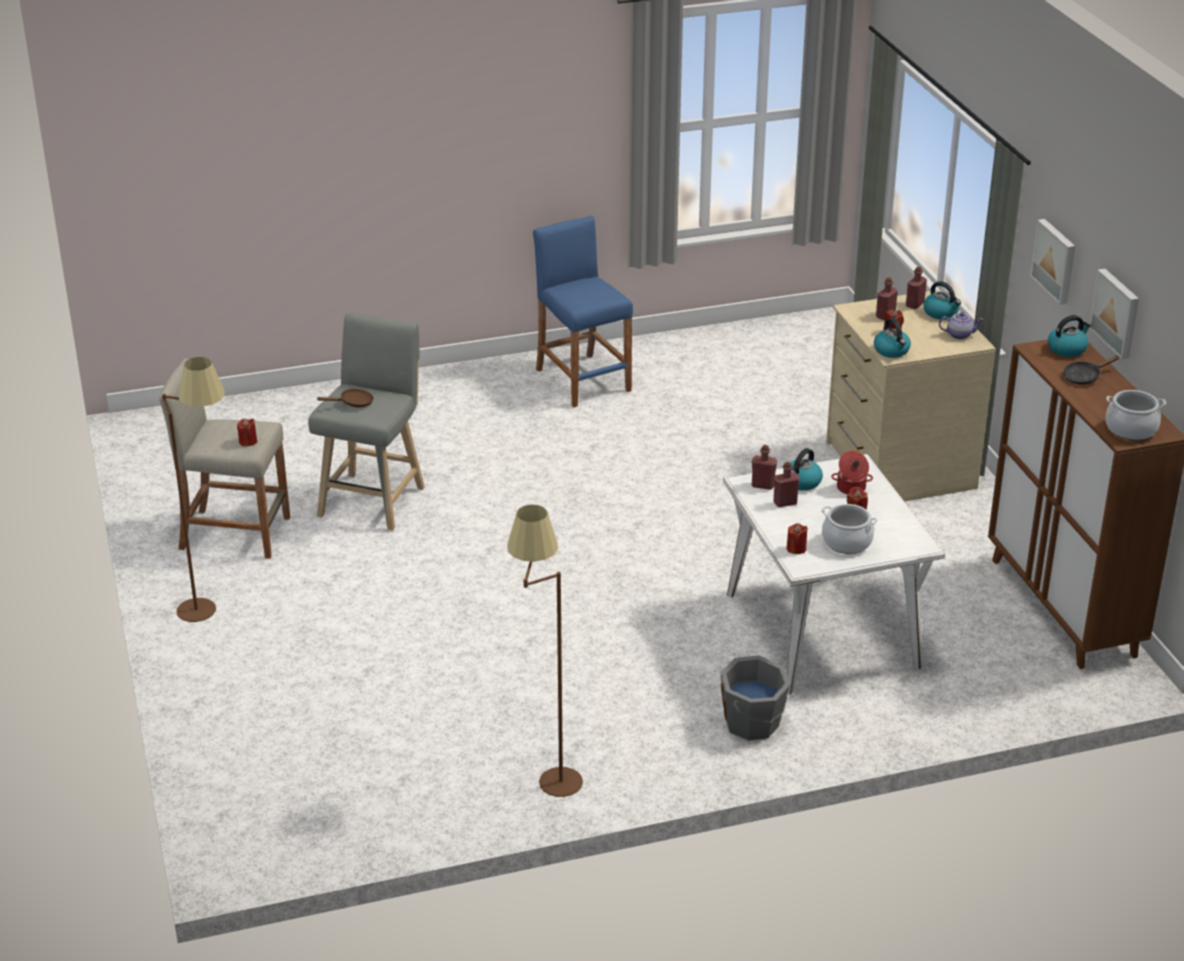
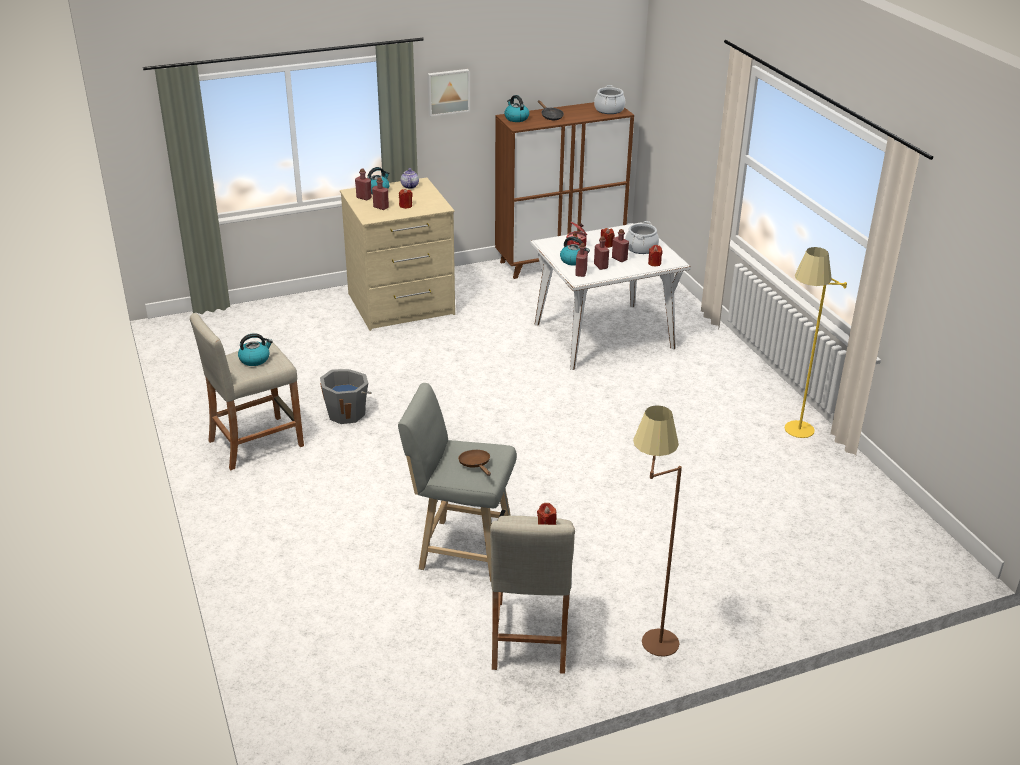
camera: 95 degrees left, 0 degrees up
(546, 772) = (792, 435): brown floor lamp -> yellow floor lamp
(583, 380) = (255, 443): blue stool -> beige stool
(753, 723) = (709, 360): grey bucket -> grey bucket (347, 413)
(809, 520) = (619, 259): none -> red bottle
(892, 351) = (433, 207): kettle -> kettle (255, 359)
(1117, 313) = (523, 80): picture -> none

